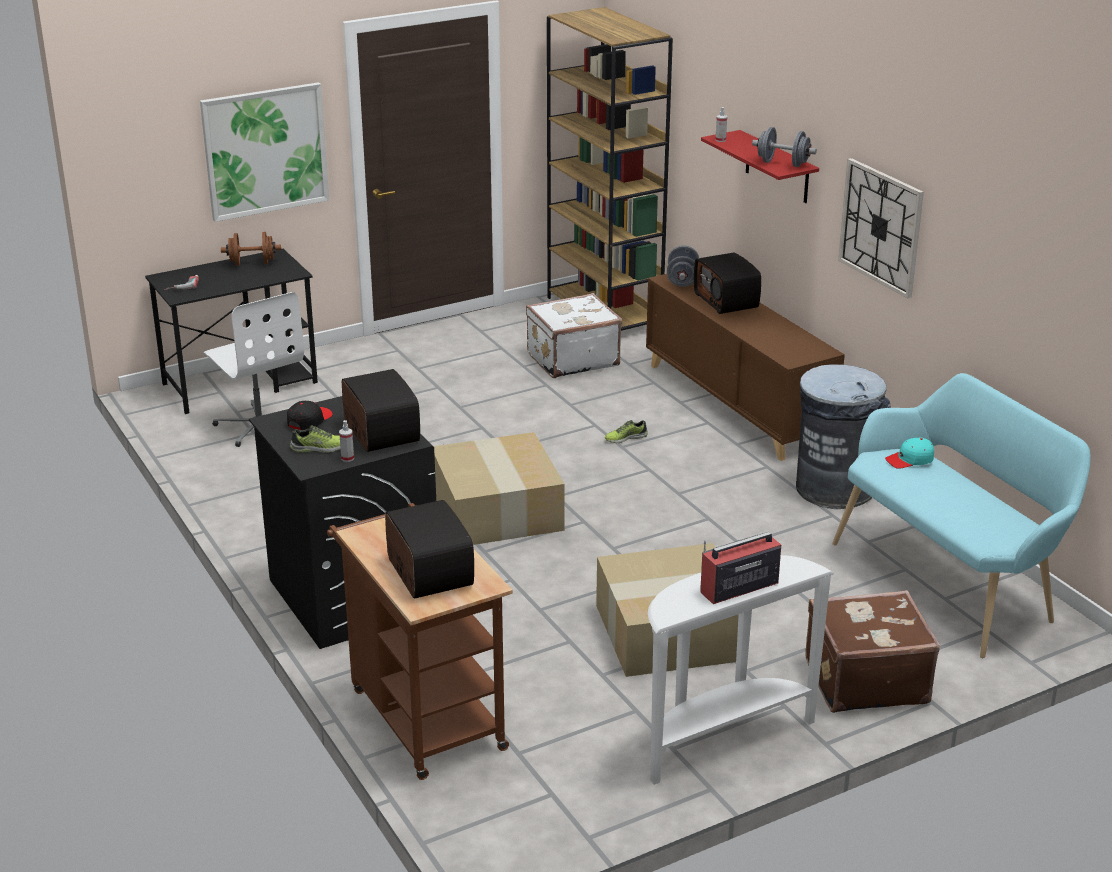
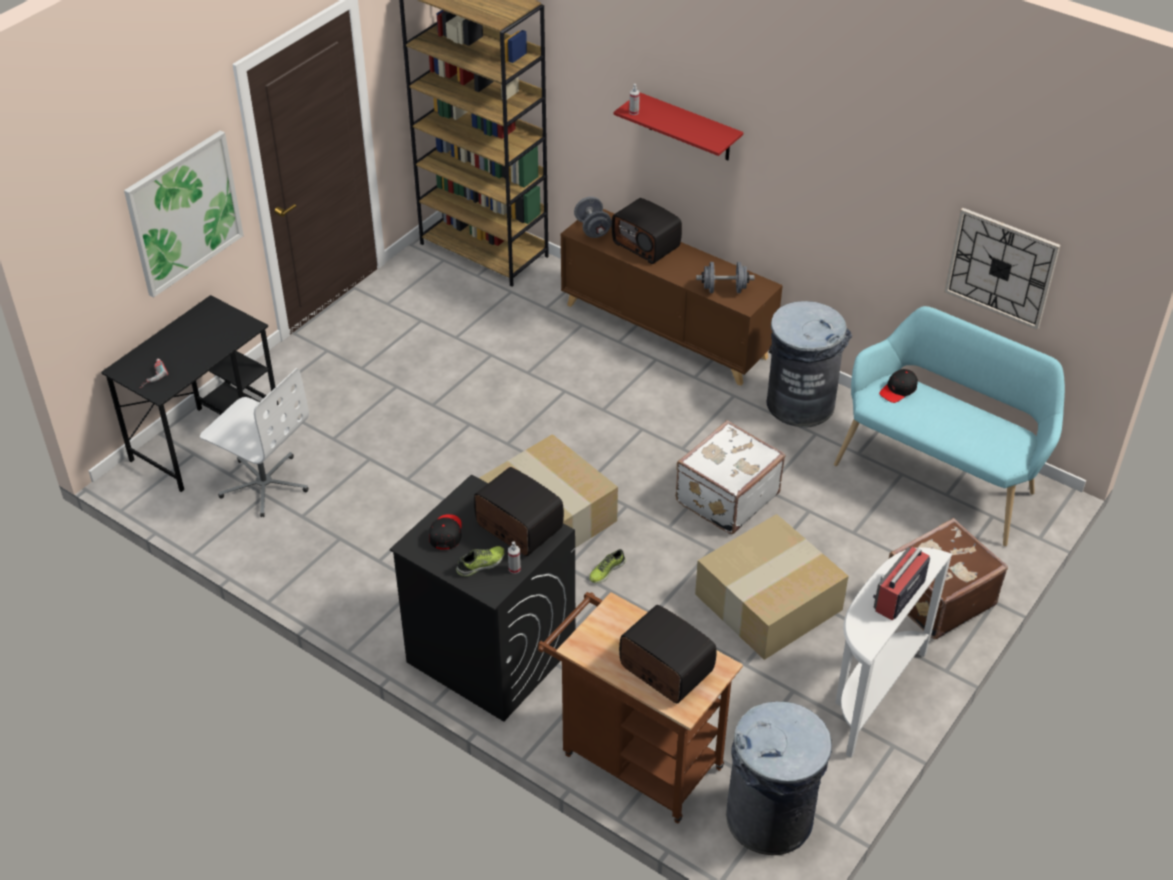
camera: 25 degrees left, 15 degrees up
(252, 263) = (196, 324): brown dumbbell -> none
(521, 807) = (770, 818): none -> grey trash can
(571, 359) = (493, 316): white suitcase -> white suitcase (725, 497)
(625, 438) = (599, 398): shoe -> shoe (606, 570)
(783, 163) = (710, 134): grey dumbbell -> grey dumbbell (724, 289)
(881, 227) = (821, 185): wall clock -> wall clock (1001, 268)
(910, 460) = (898, 390): turquoise cap -> black cap

